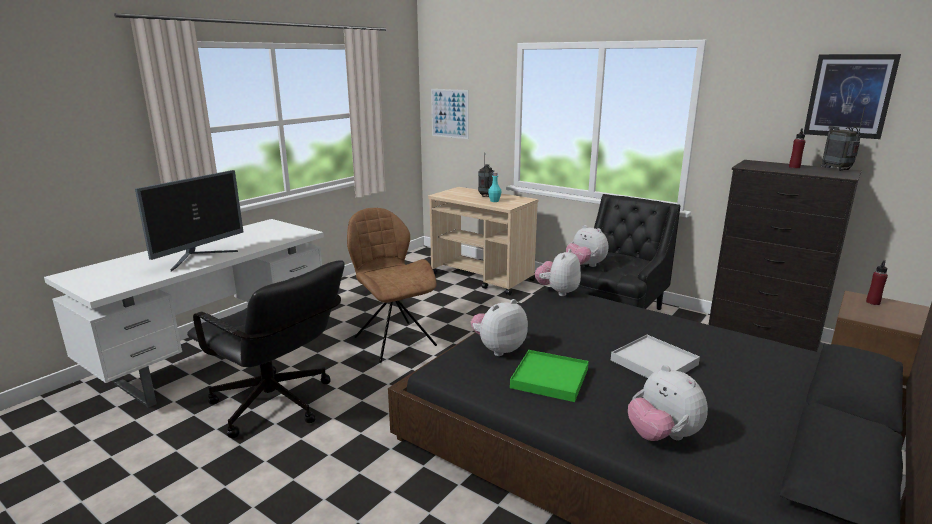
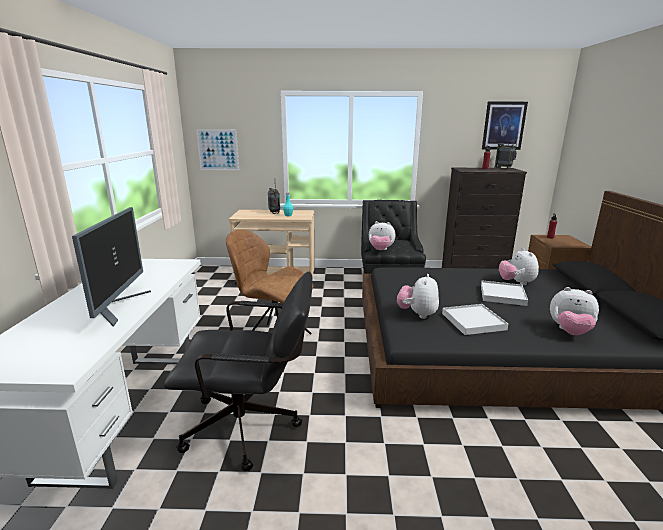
camera: 35 degrees left, 0 degrees up
(550, 378) = (473, 321): green tray -> white tray
(558, 292) = (388, 269): plush toy -> plush toy (516, 283)

